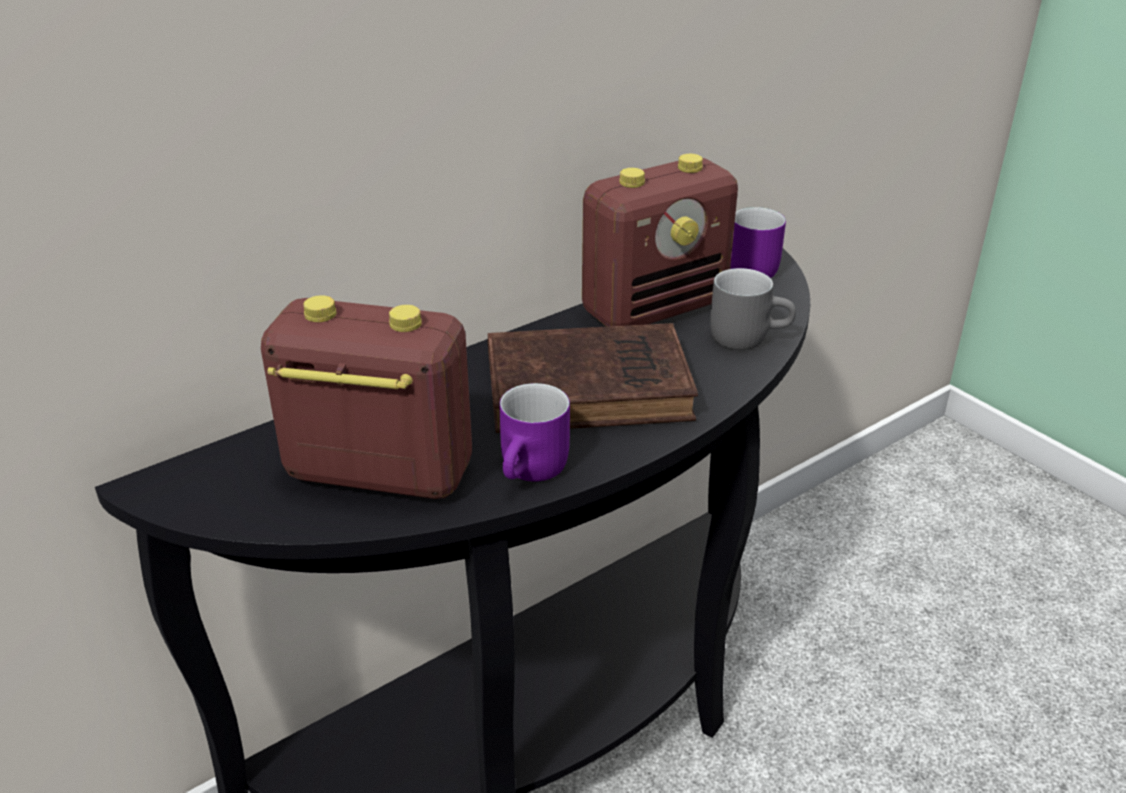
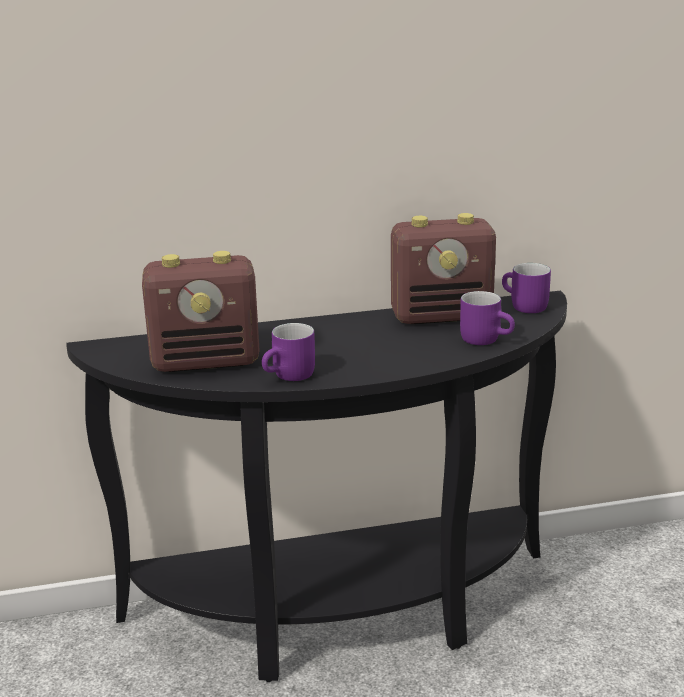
camera: 25 degrees right, 10 degrees down
(377, 473) = (206, 362): radio -> radio turned 135 degrees clockwise
(594, 388) = (363, 347): brown book -> none
(747, 336) = (486, 339): grey mug -> purple mug

